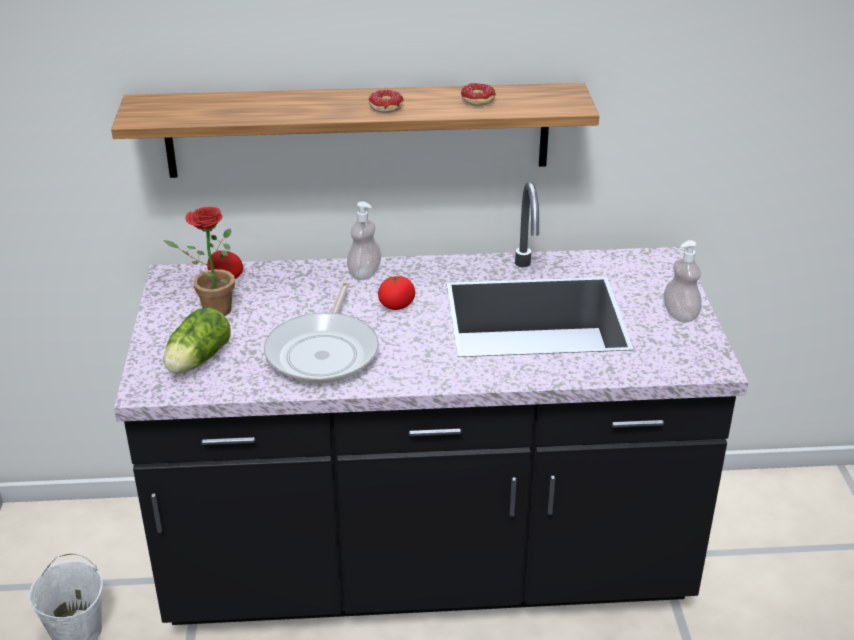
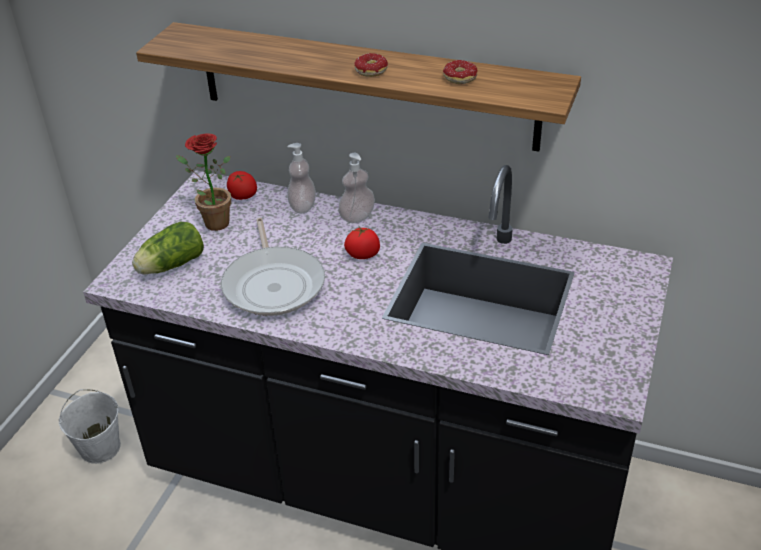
camera: 25 degrees right, 5 degrees up
(324, 352) = (274, 284): frying pan -> frying pan turned 45 degrees counterclockwise
(680, 315) = (620, 330): soap dispenser -> soap dispenser (302, 206)

